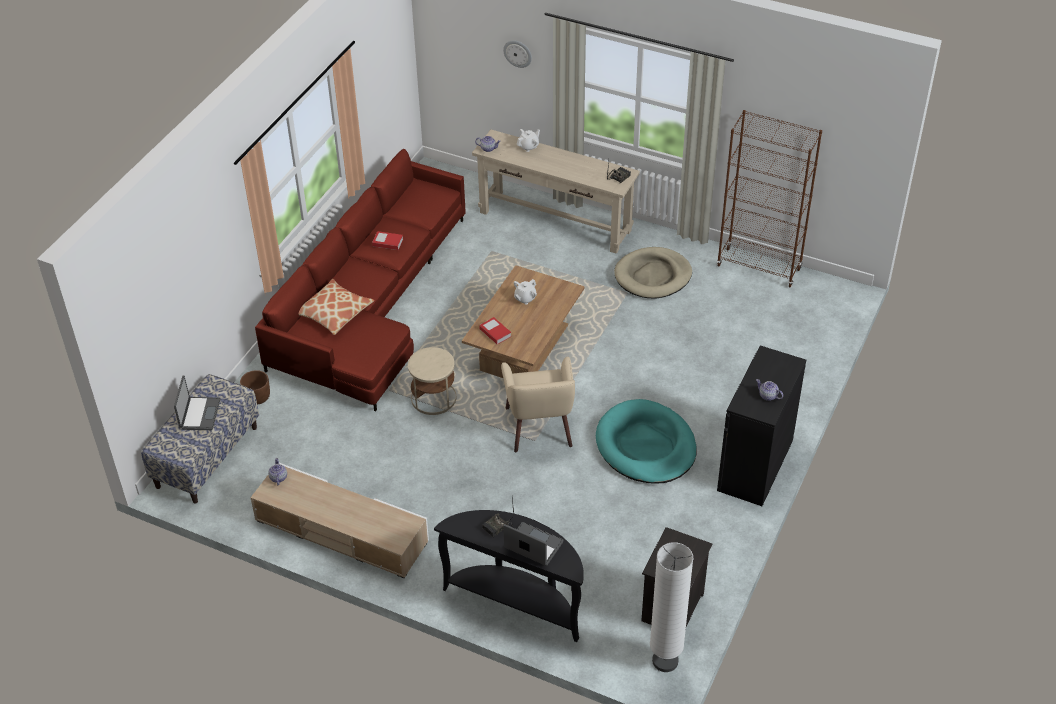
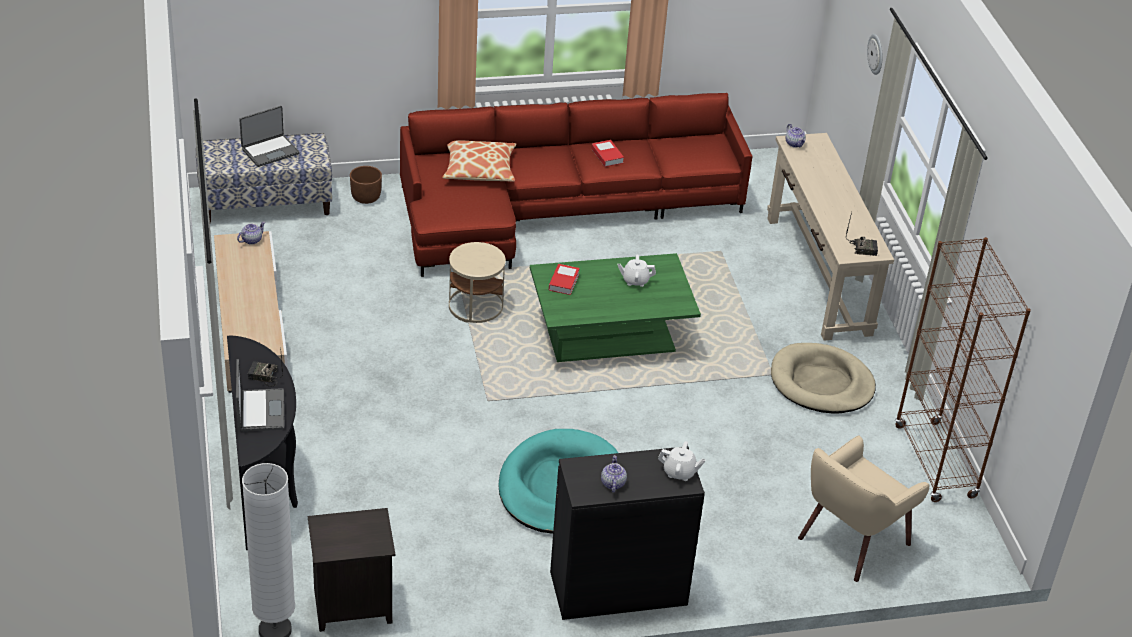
camera: 50 degrees right, 5 degrees down
(524, 347) = (609, 336): brown coffee table -> green coffee table
(528, 146) = (832, 168): white teapot -> white teapot (679, 472)
(539, 427) = (509, 396): beige armchair -> beige armchair (852, 541)

